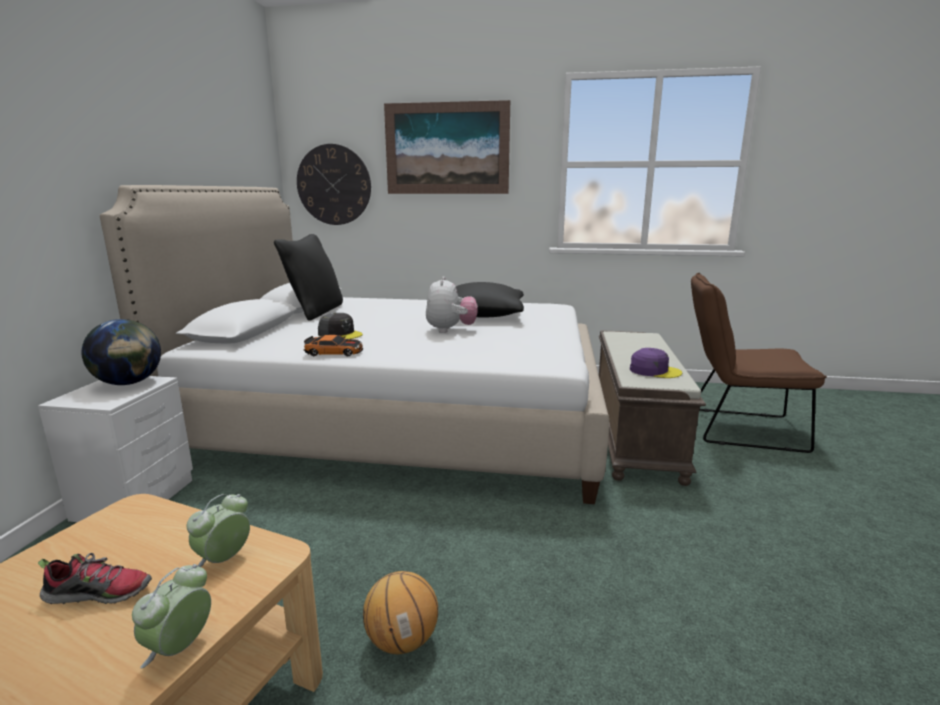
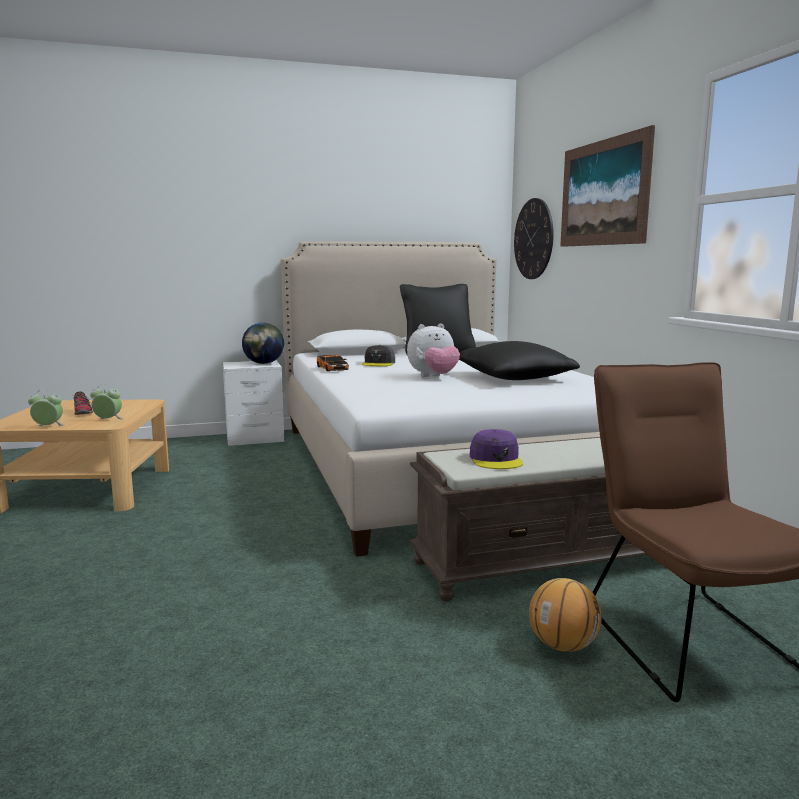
camera: 65 degrees right, 5 degrees down
(402, 640) = (155, 521): basketball -> basketball (563, 645)

